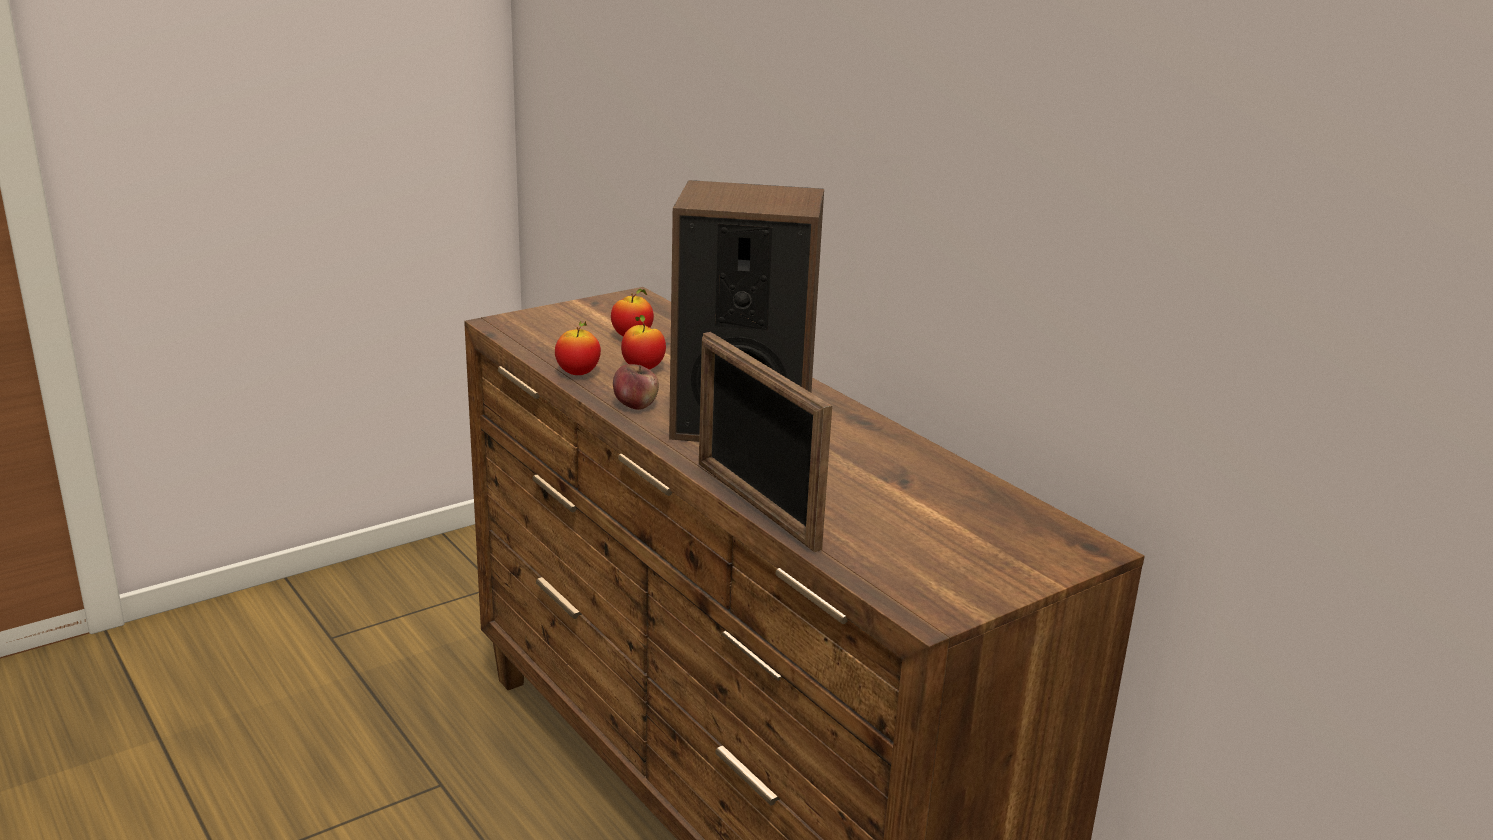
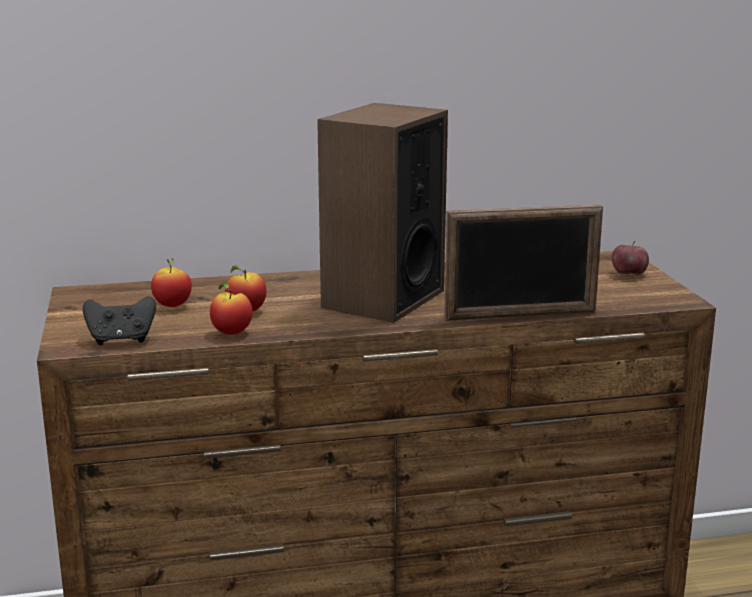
camera: 65 degrees left, 5 degrees down
(527, 337) = (121, 340): none -> black game controller
(635, 405) = (319, 323): apple -> apple (629, 274)

